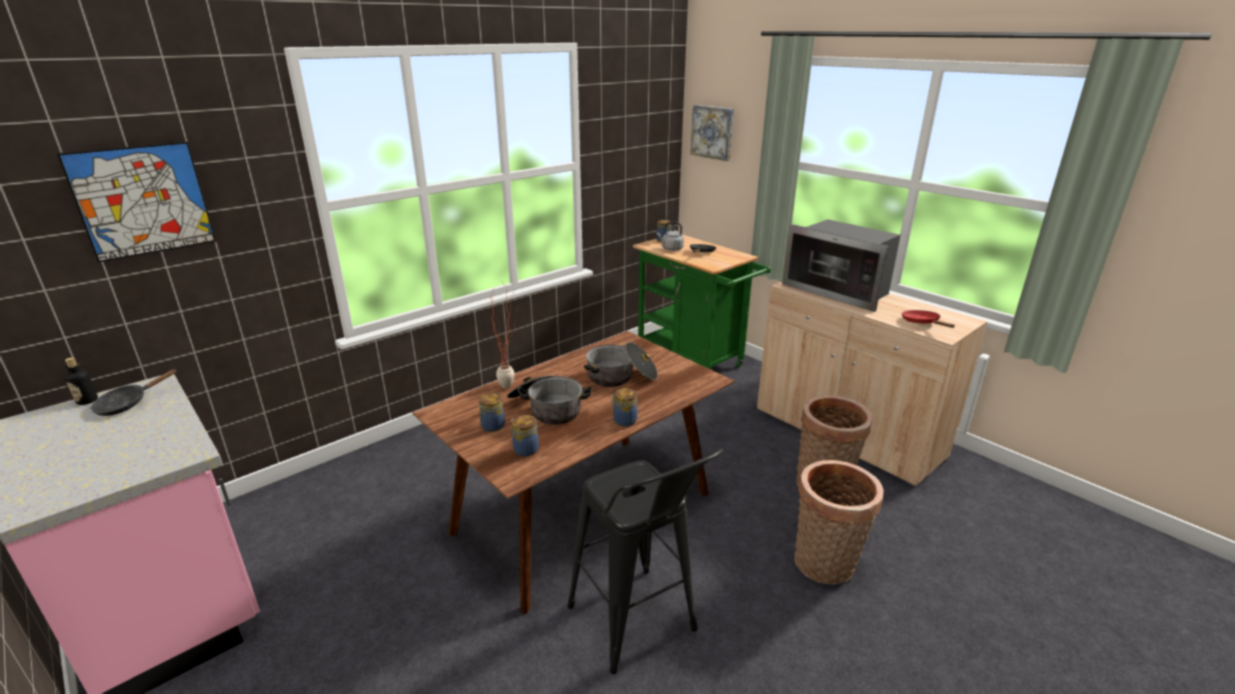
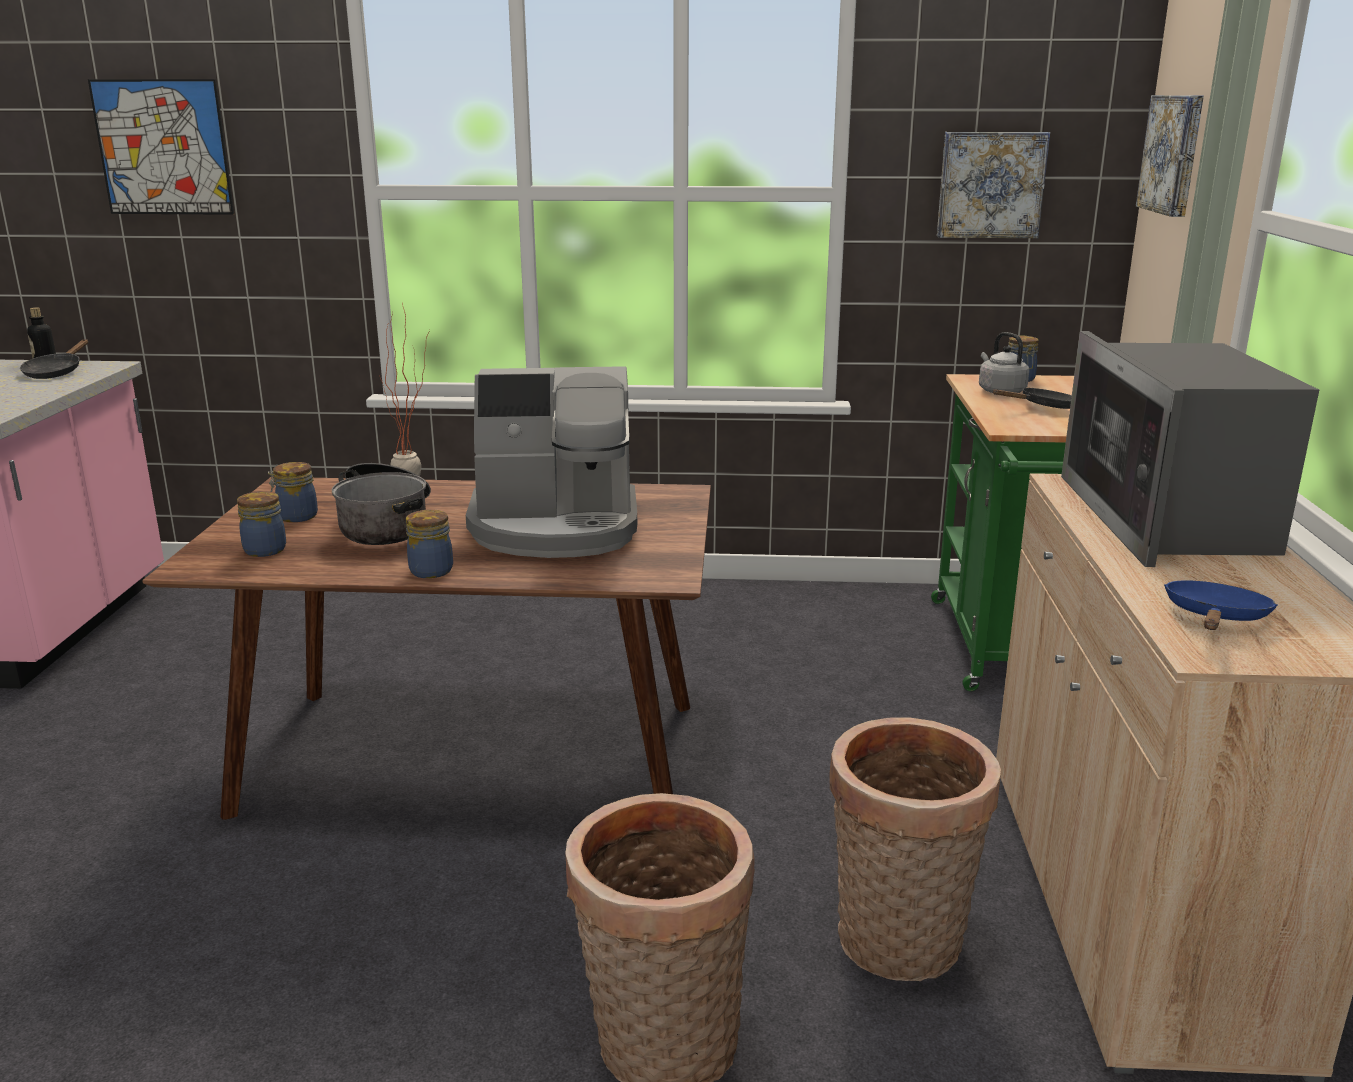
camera: 45 degrees right, 5 degrees down
(127, 404) = (56, 372): black frying pan -> black frying pan turned 75 degrees counterclockwise
(621, 377) = (556, 528): cooking pot -> coffee machine
(633, 151) = (990, 185): none -> picture
(638, 628) = (284, 920): black stool -> none
(922, 323) = (1215, 618): red frying pan -> blue frying pan

